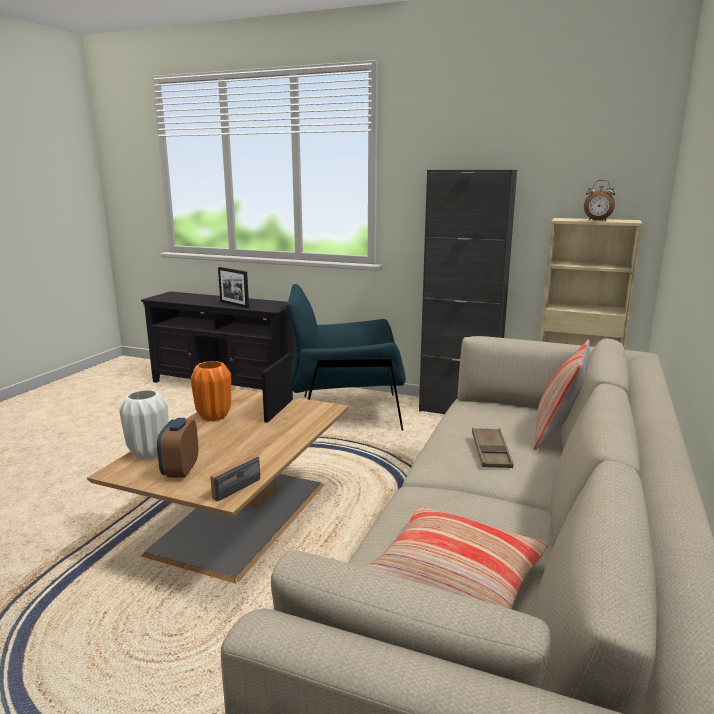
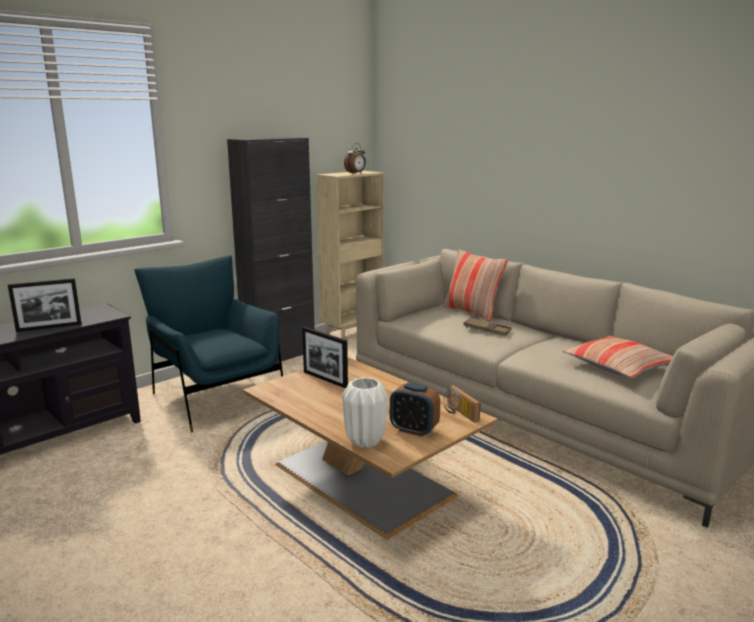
camera: 65 degrees left, 0 degrees up
(214, 416) = (308, 406): orange vase -> none
(345, 412) = (216, 397): blue armchair -> blue armchair turned 120 degrees clockwise

